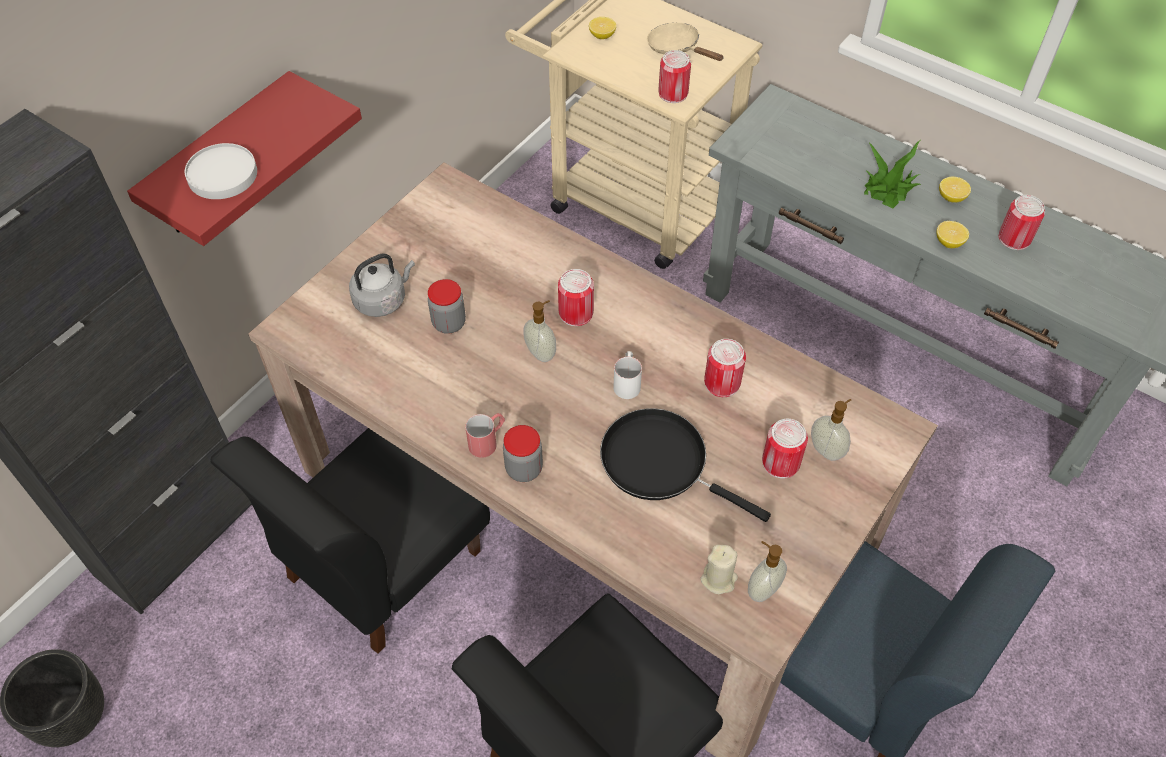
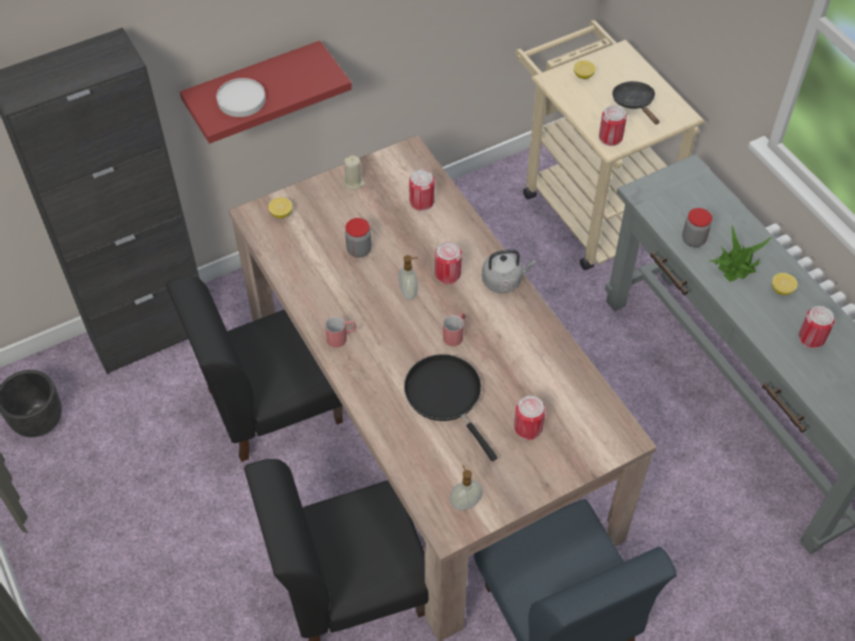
camera: 25 degrees right, 0 degrees up
(383, 300) = (324, 218): grey kettle -> grey kettle (504, 280)
(524, 469) = (354, 364): jar -> jar (693, 240)
(627, 382) = (455, 334): white mug -> red mug
(677, 48) = (635, 103): beige frying pan -> black frying pan
(718, 579) = (440, 485): beige candle -> beige candle (354, 182)
(722, 383) = (520, 359): can -> can (422, 202)
(827, 450) = (565, 432): soap dispenser -> none
(948, 242) = (756, 322): lemon -> lemon (281, 213)

